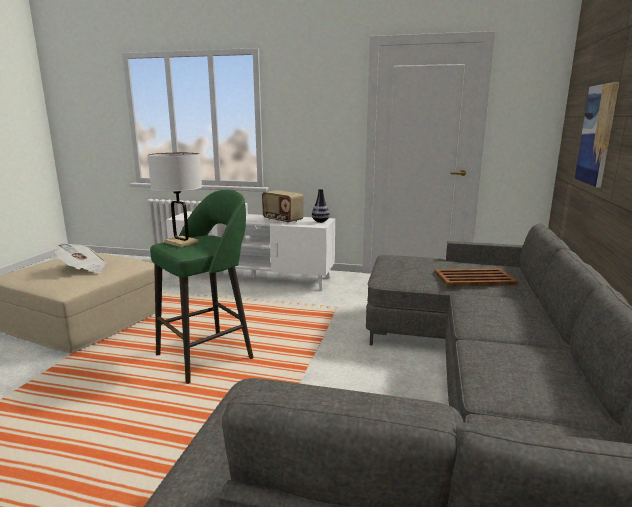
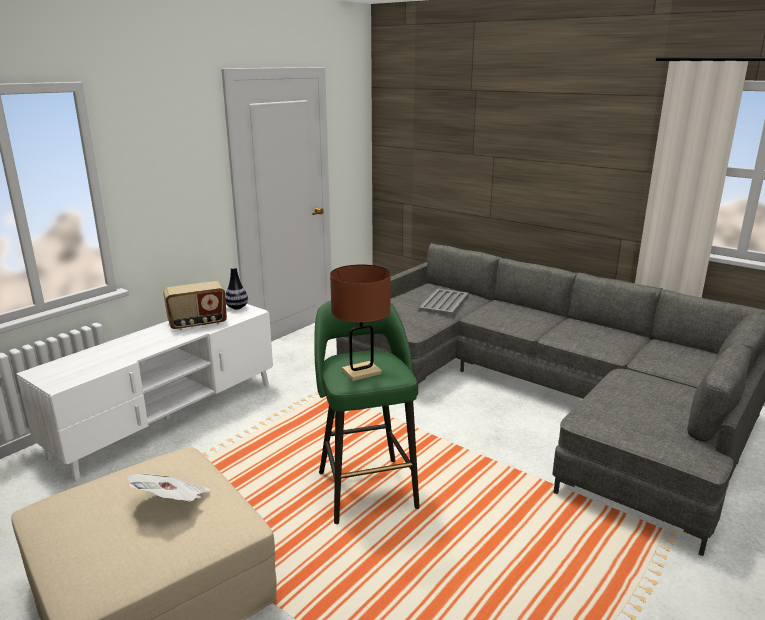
camera: 65 degrees left, 5 degrees up
(181, 242) = (361, 372): white table lamp -> brown table lamp
(473, 278) = (444, 303): brown tray -> grey tray
(597, 134) = (452, 167): picture -> none

